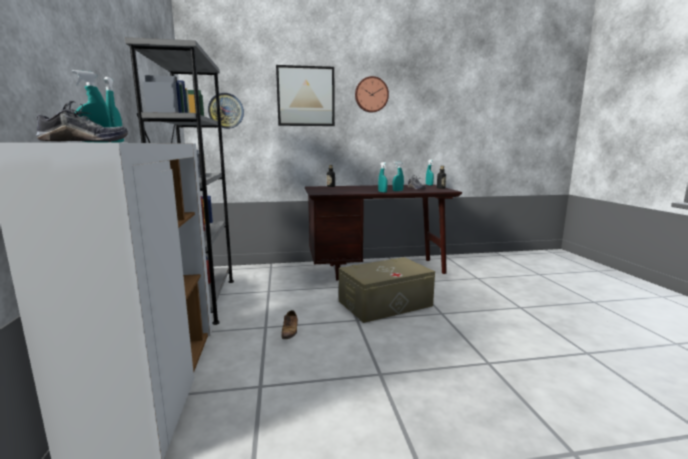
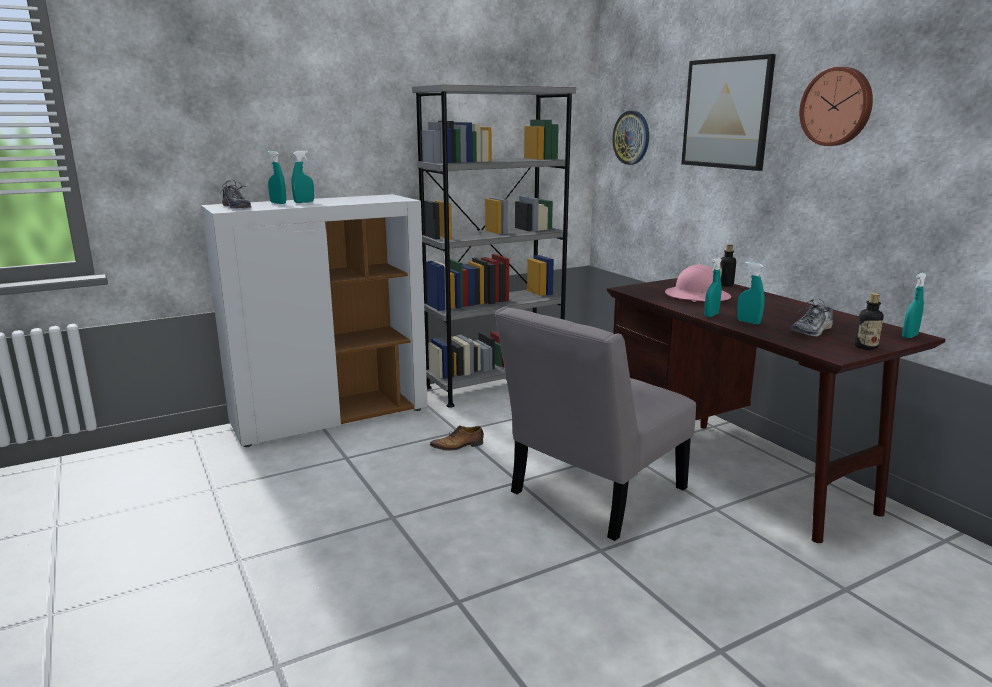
camera: 70 degrees right, 5 degrees up
(347, 190) = (697, 296): none -> pink hard hat
(385, 303) = (592, 494): beige storage box -> grey chair

